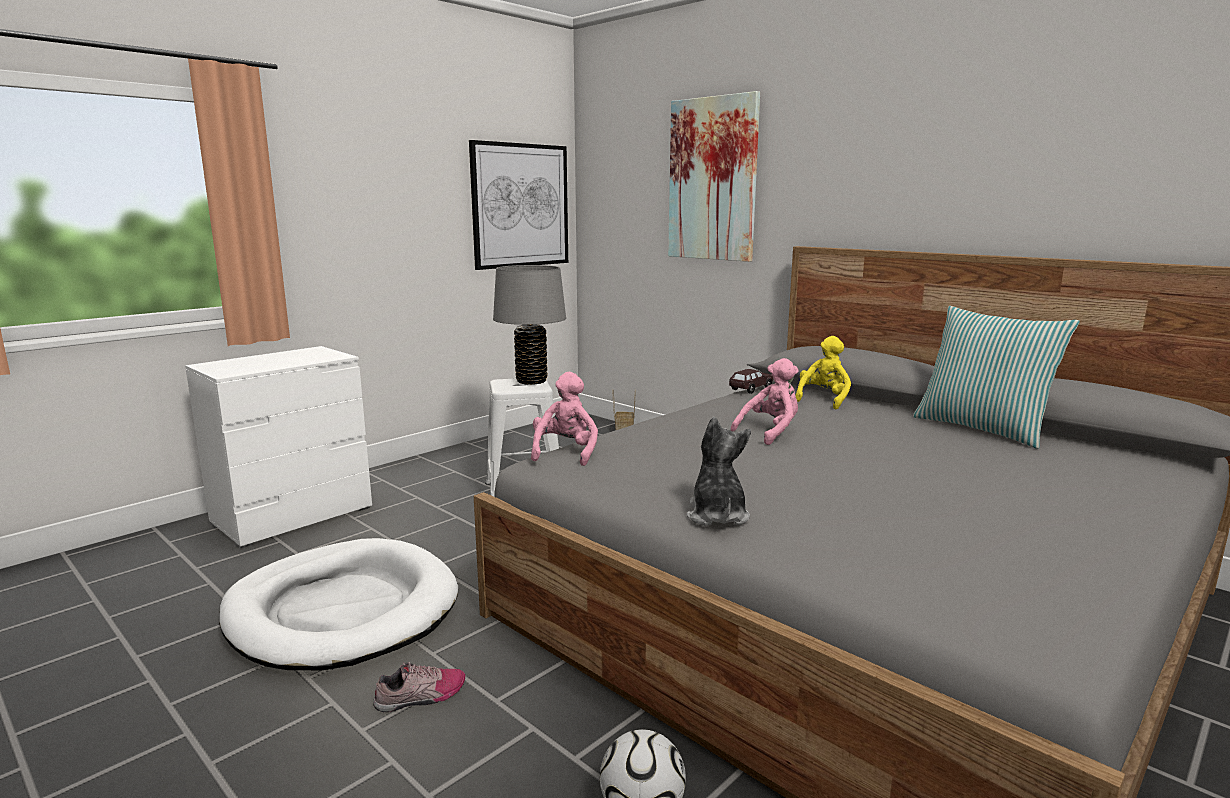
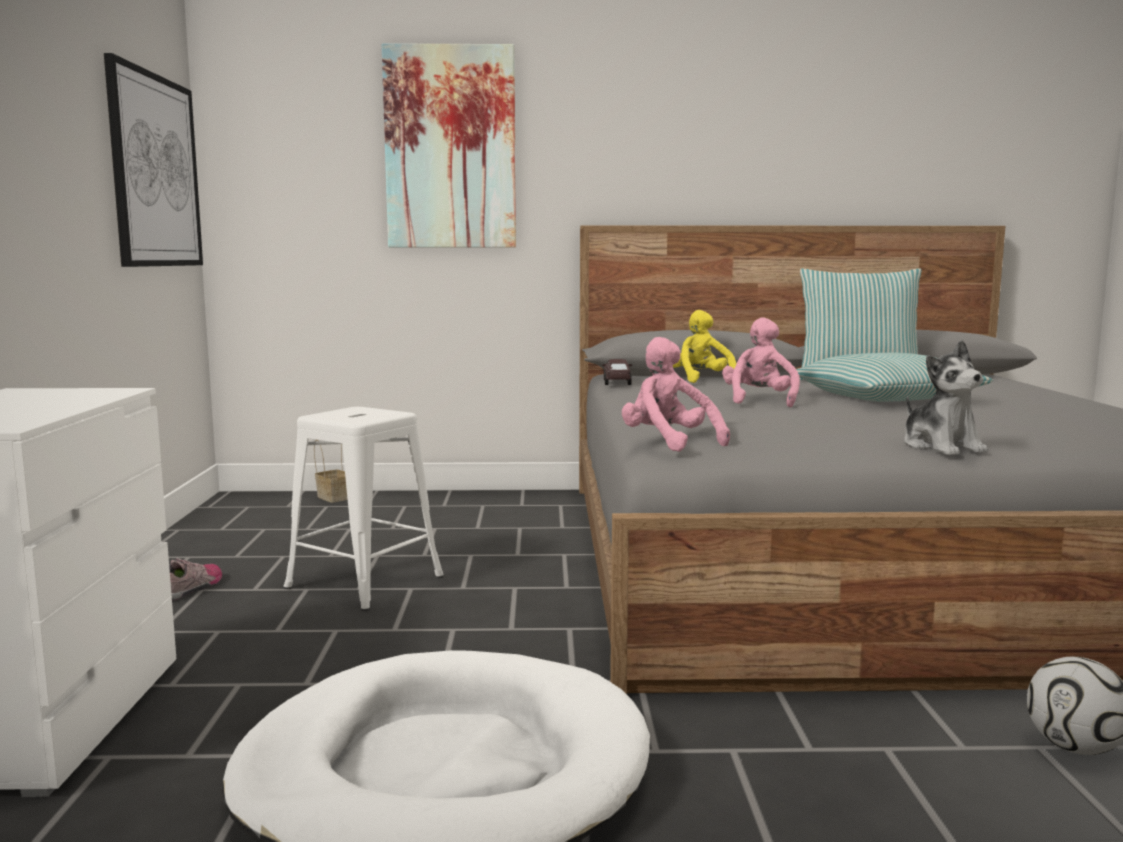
camera: 45 degrees left, 5 degrees down
(421, 697) = (745, 787): shoe -> shoe (191, 588)
(531, 381) = (360, 410): grey table lamp -> none
(717, 515) = (941, 447): plush toy -> plush toy turned 150 degrees counterclockwise
(903, 456) = (885, 398): none -> pillow

